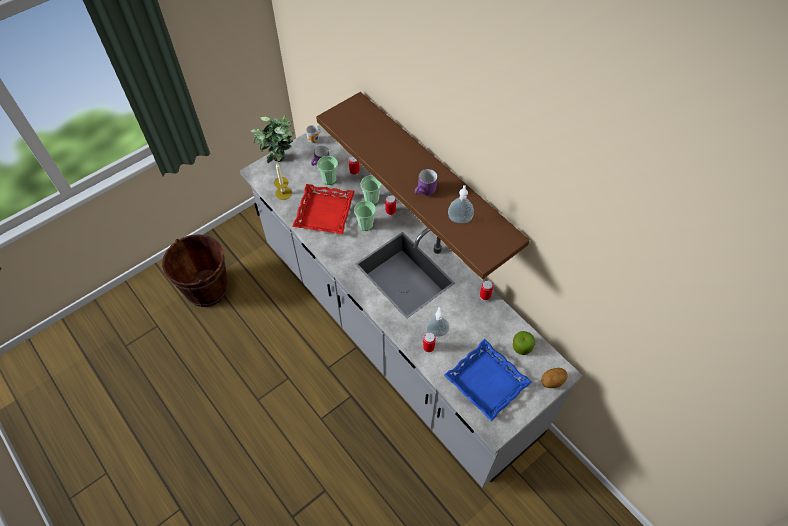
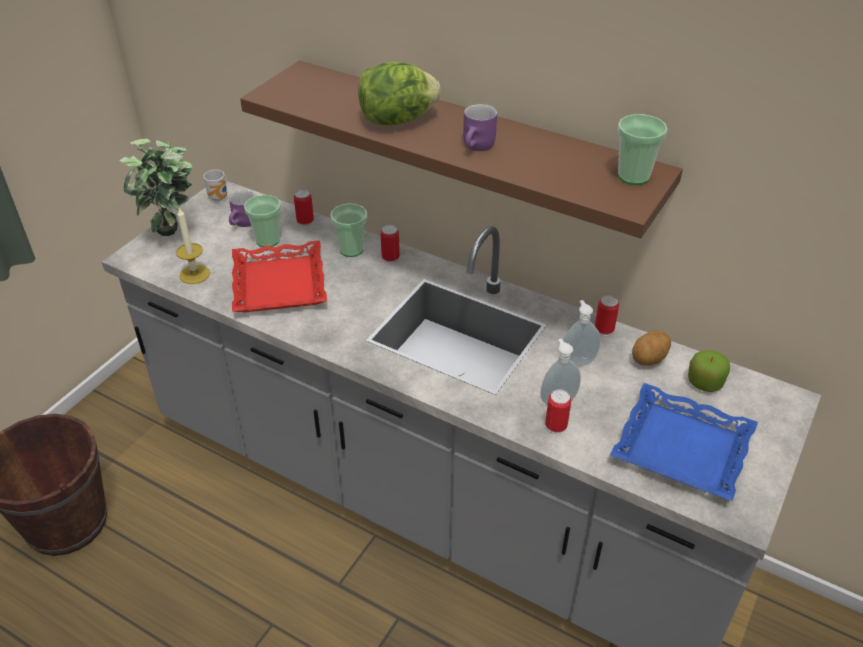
camera: 20 degrees left, 15 degrees down
(365, 225) = (358, 284): cup -> cup (633, 176)
(392, 157) = (397, 120): none -> lettuce
(459, 219) = (556, 167): soap dispenser -> soap dispenser (577, 361)
(552, 382) = (783, 417): potato -> potato (649, 359)

